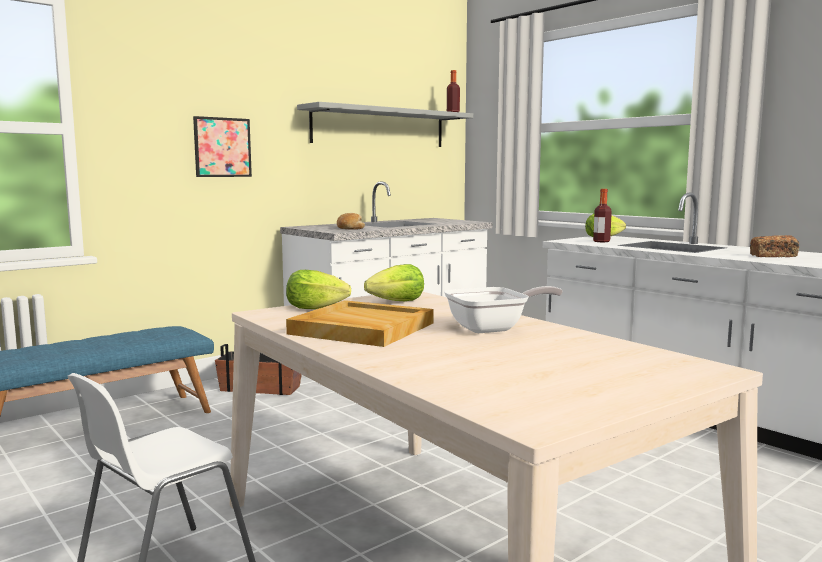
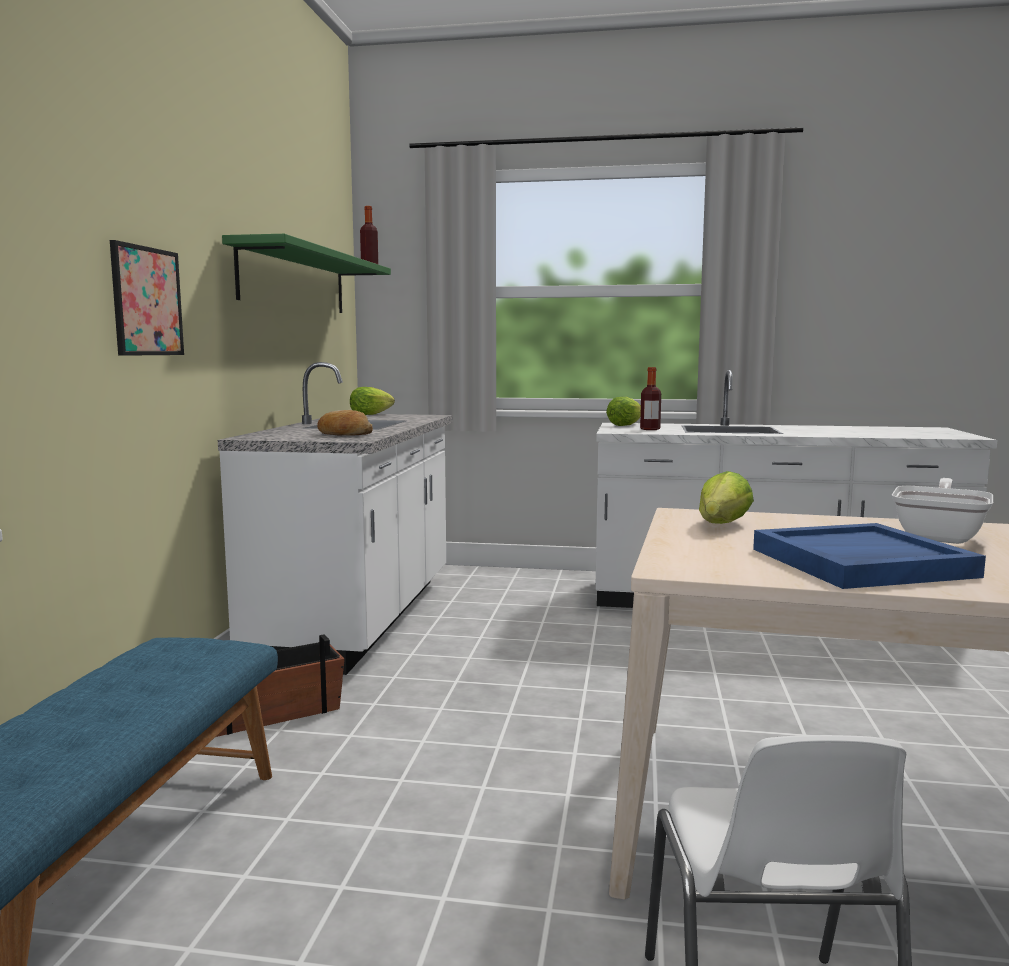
camera: 40 degrees left, 0 degrees up
(315, 308) = (692, 550): lettuce -> lettuce (370, 415)
(361, 328) = (860, 563): beige tray -> blue tray
(380, 127) = (295, 281): grey shelf -> green shelf
(773, 256) = (847, 431): bread -> none

